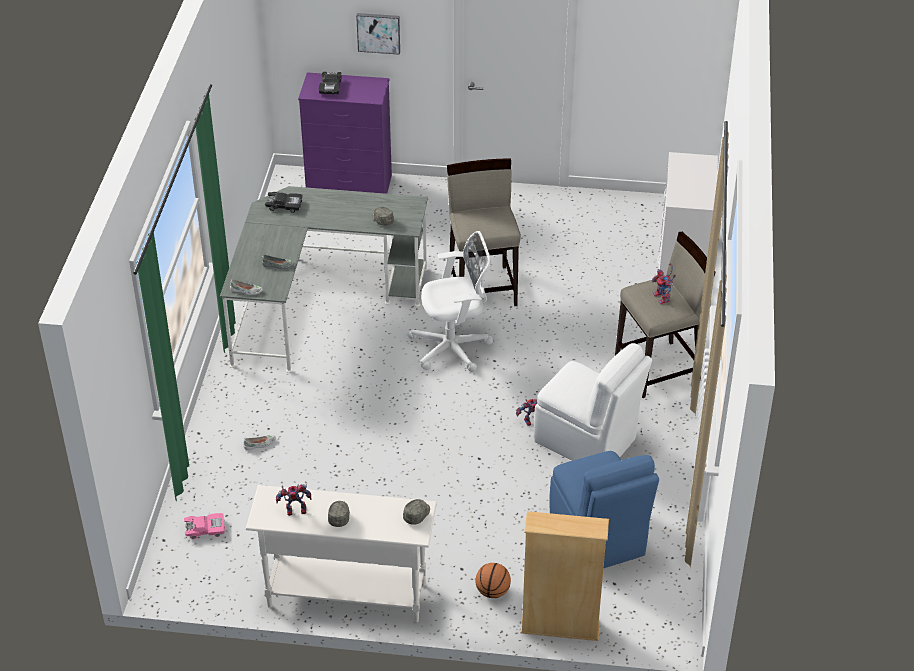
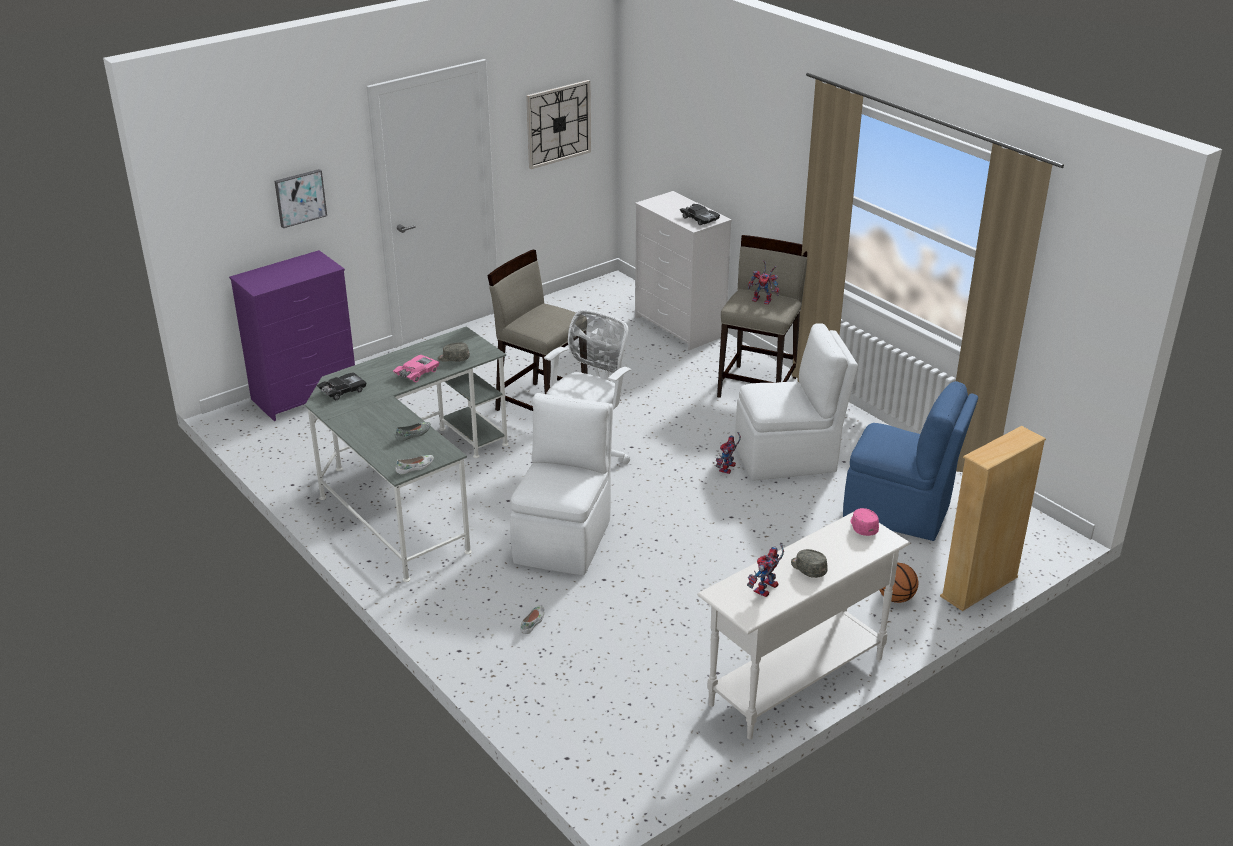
camera: 45 degrees left, 10 degrees down
(205, 529) = (592, 721): pink toy car -> pink toy car (416, 373)
(330, 87) = (272, 276): black toy car -> black toy car (699, 218)
(354, 401) = (564, 539): none -> white chair
(417, 514) = (863, 527): grey cap -> pink cap
(656, 48) = (558, 124): none -> wall clock

